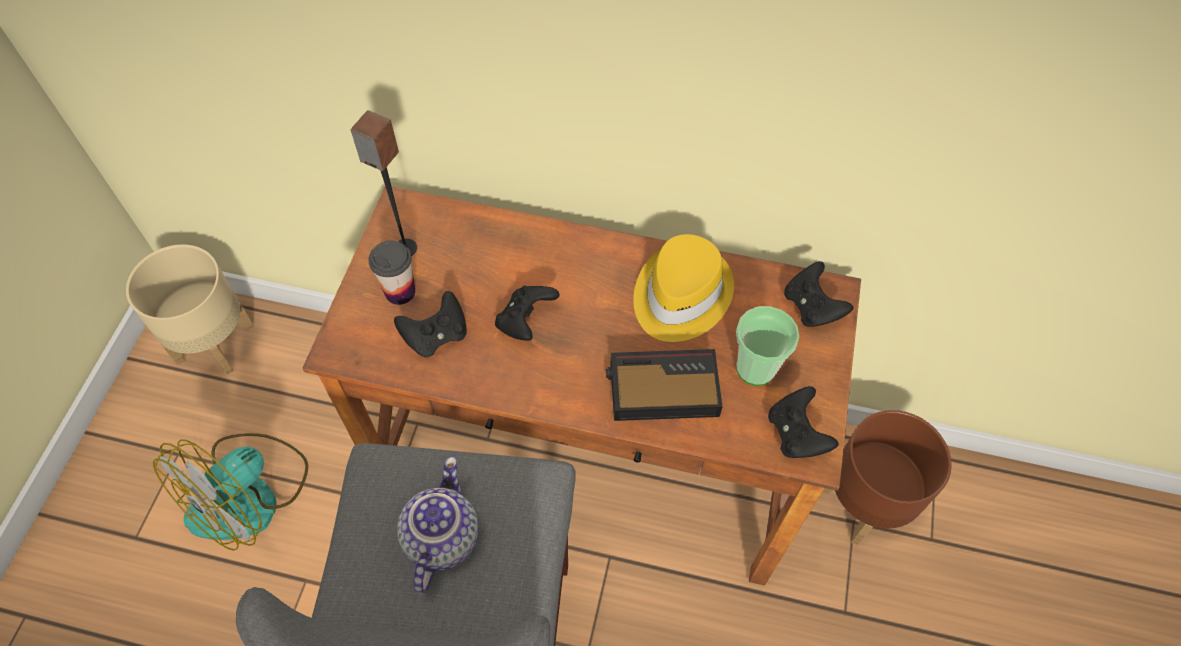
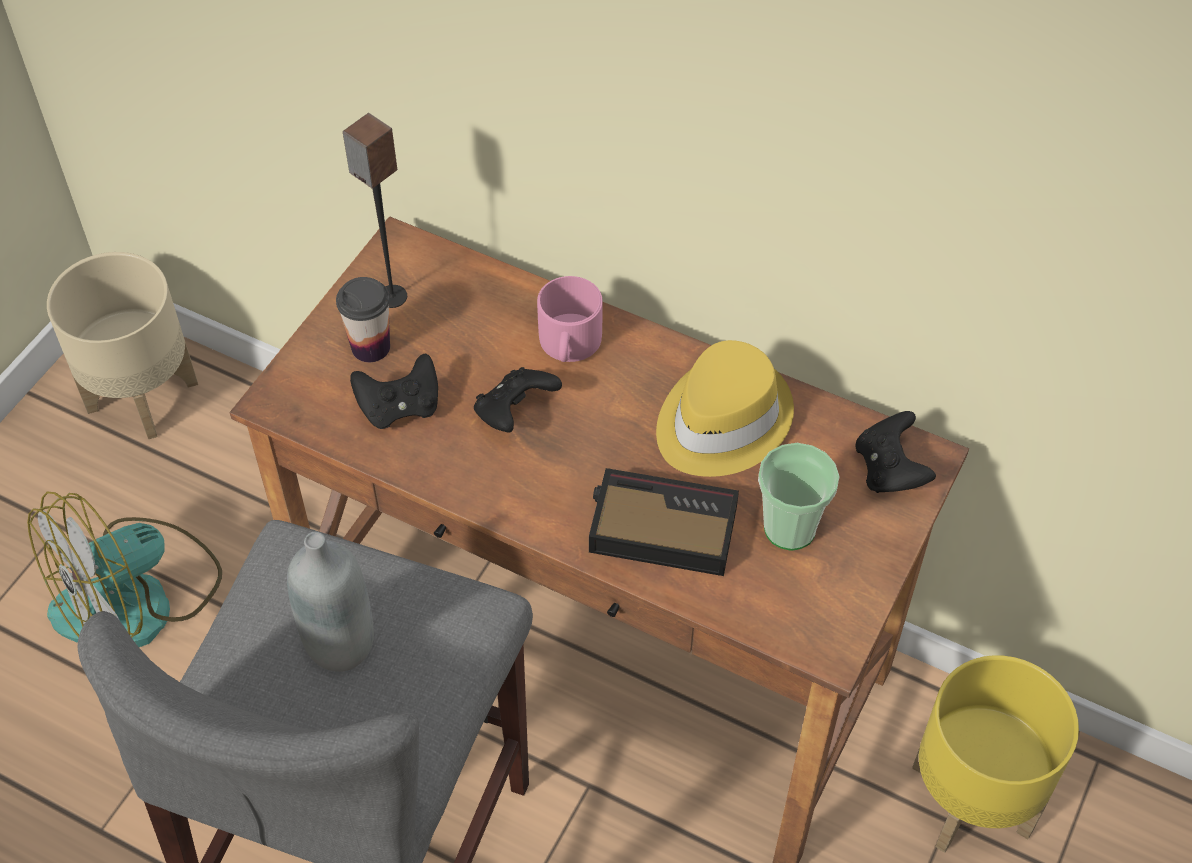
camera: 15 degrees right, 5 degrees down
(440, 537) = (340, 644): teapot -> grey bottle
(550, 258) = (569, 344): none -> pink mug
(796, 434) = (816, 617): black game controller -> none
(865, 502) = (973, 799): brown planter -> yellow planter

